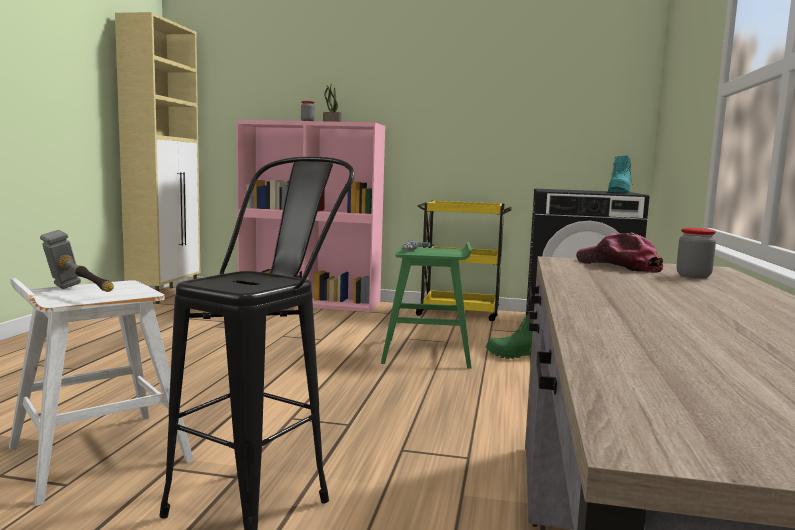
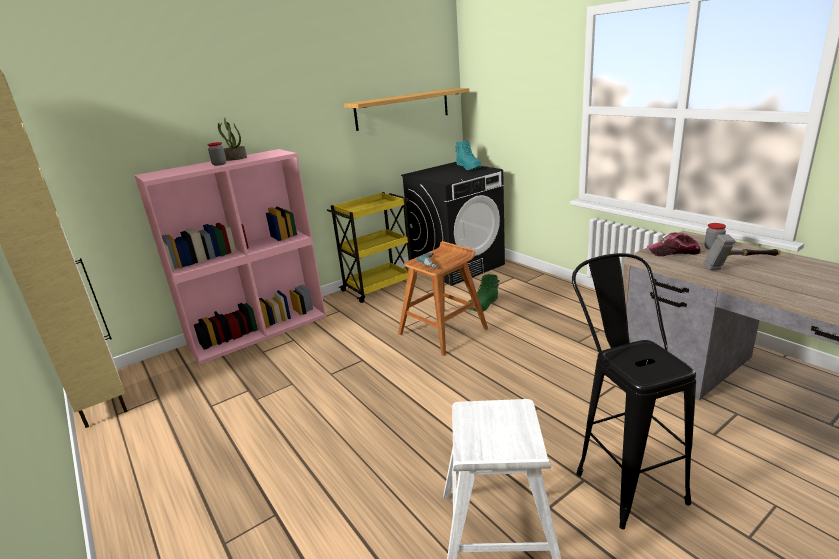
camera: 45 degrees left, 15 degrees up
(80, 294) = (502, 438): hammer -> hammer (740, 266)
(428, 353) = (444, 331): green stool -> brown stool
(555, 109) = (403, 109): none -> shelf

